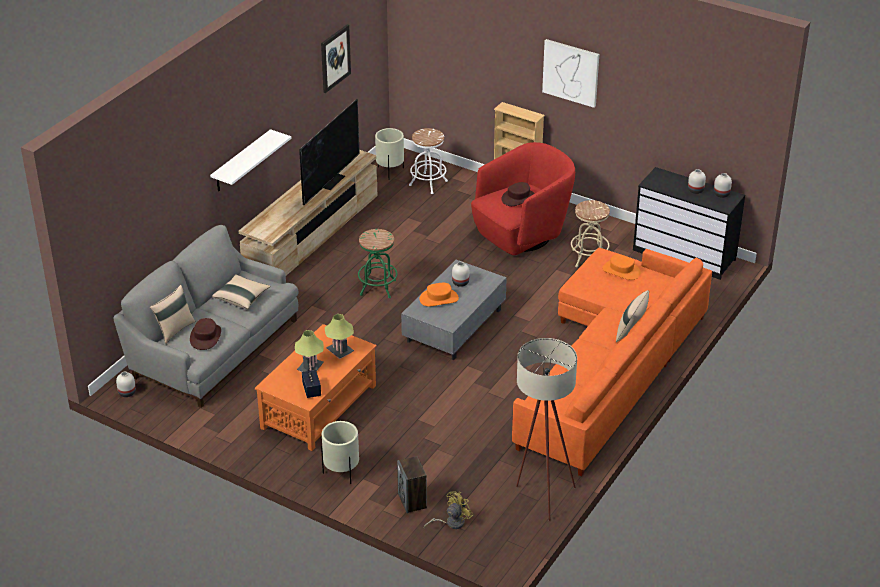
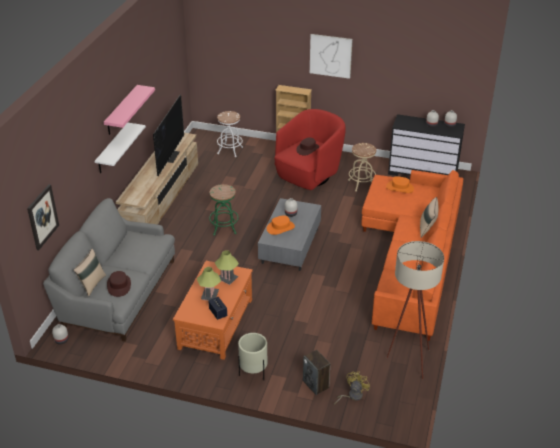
camera: 15 degrees left, 0 degrees up
(242, 298) = (136, 251): beige pillow -> none
(262, 113) = (121, 110): none -> pink shelf
(335, 58) = (160, 66): picture -> picture (42, 217)
(390, 171) = (200, 146): beige planter -> none

